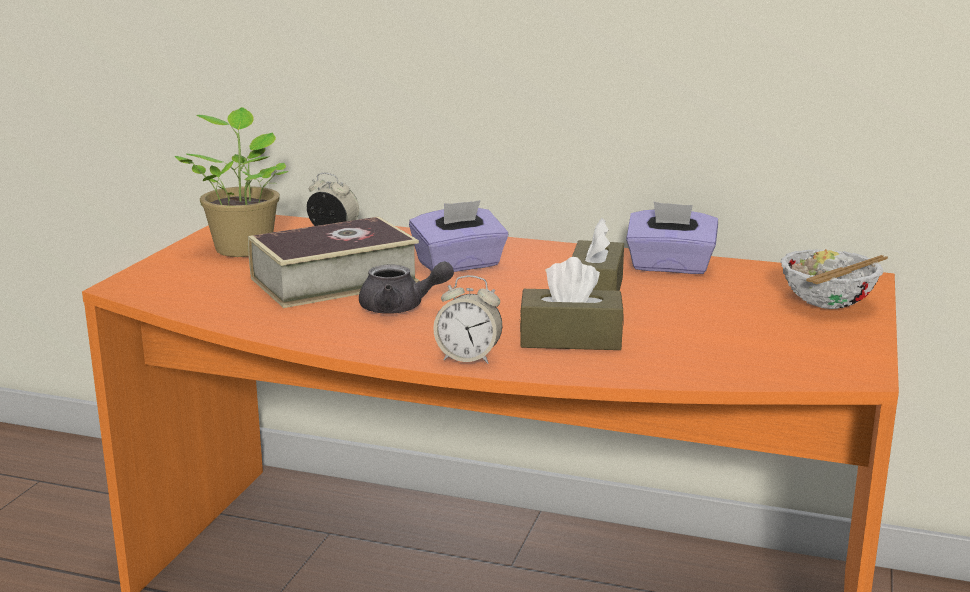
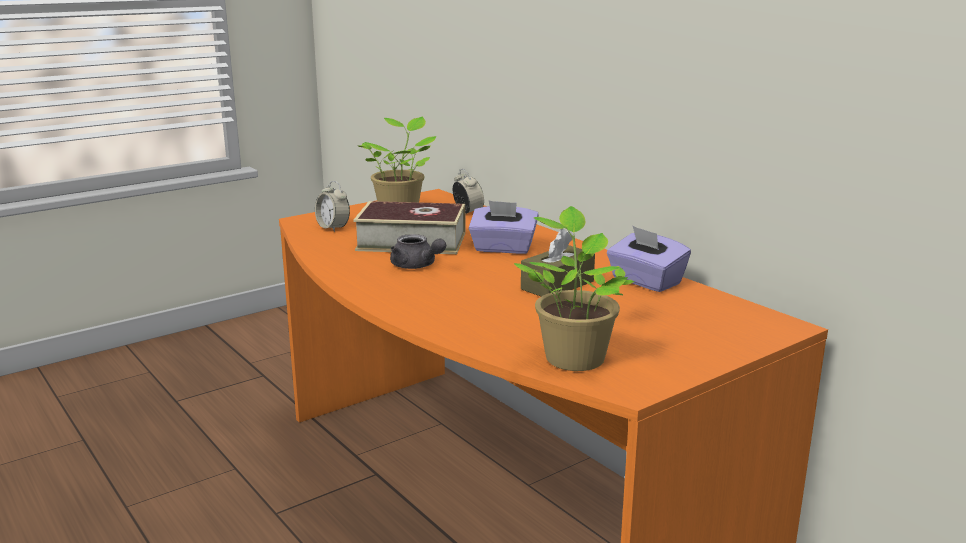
camera: 35 degrees right, 0 degrees up
(468, 358) = (396, 305): alarm clock -> alarm clock (333, 228)
(570, 339) = (479, 310): brown tissue box -> none
(752, 359) = (573, 356): none -> potted plant
(828, 303) = (717, 336): bowl -> none

